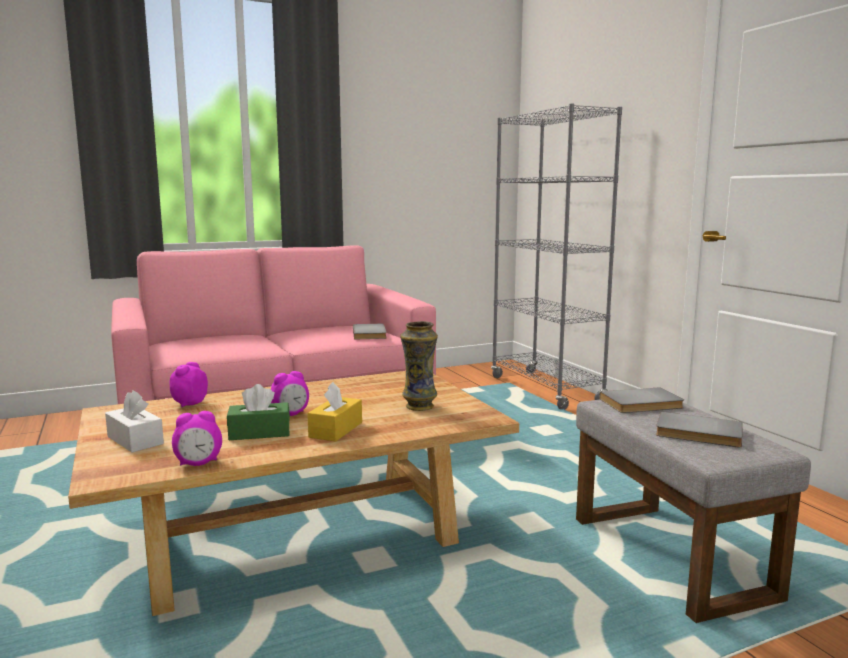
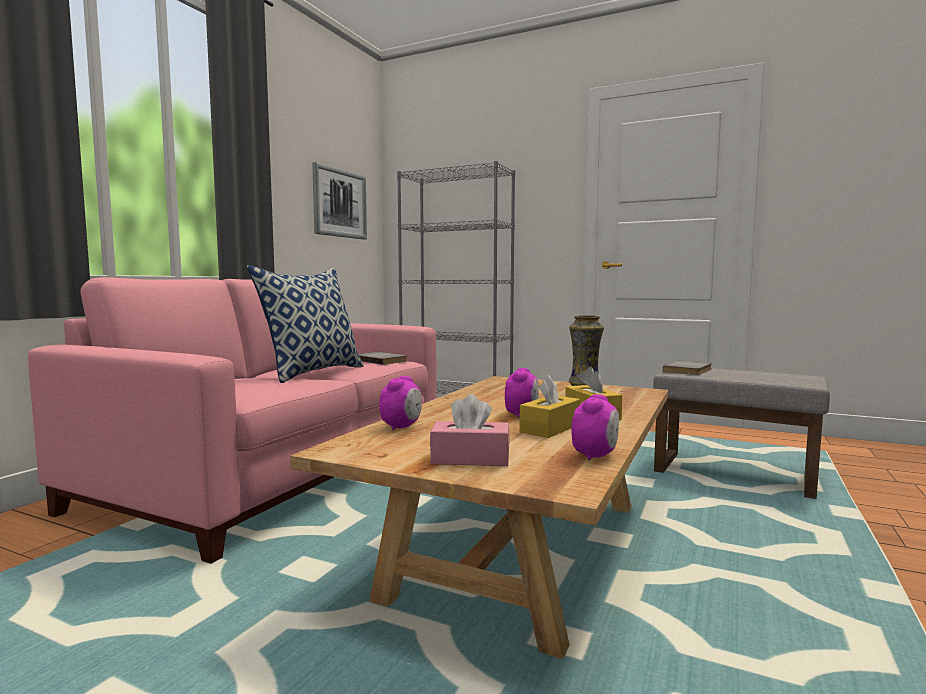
camera: 40 degrees left, 5 degrees down
(135, 440) = (470, 459): white tissue box -> pink tissue box
(189, 404) = (402, 427): alarm clock -> alarm clock turned 135 degrees counterclockwise
(259, 433) = (550, 428): green tissue box -> yellow tissue box
(283, 339) = (312, 373): none -> pillow
(448, 156) = (340, 203): none -> picture
(698, 434) = (761, 376): grey book -> none

